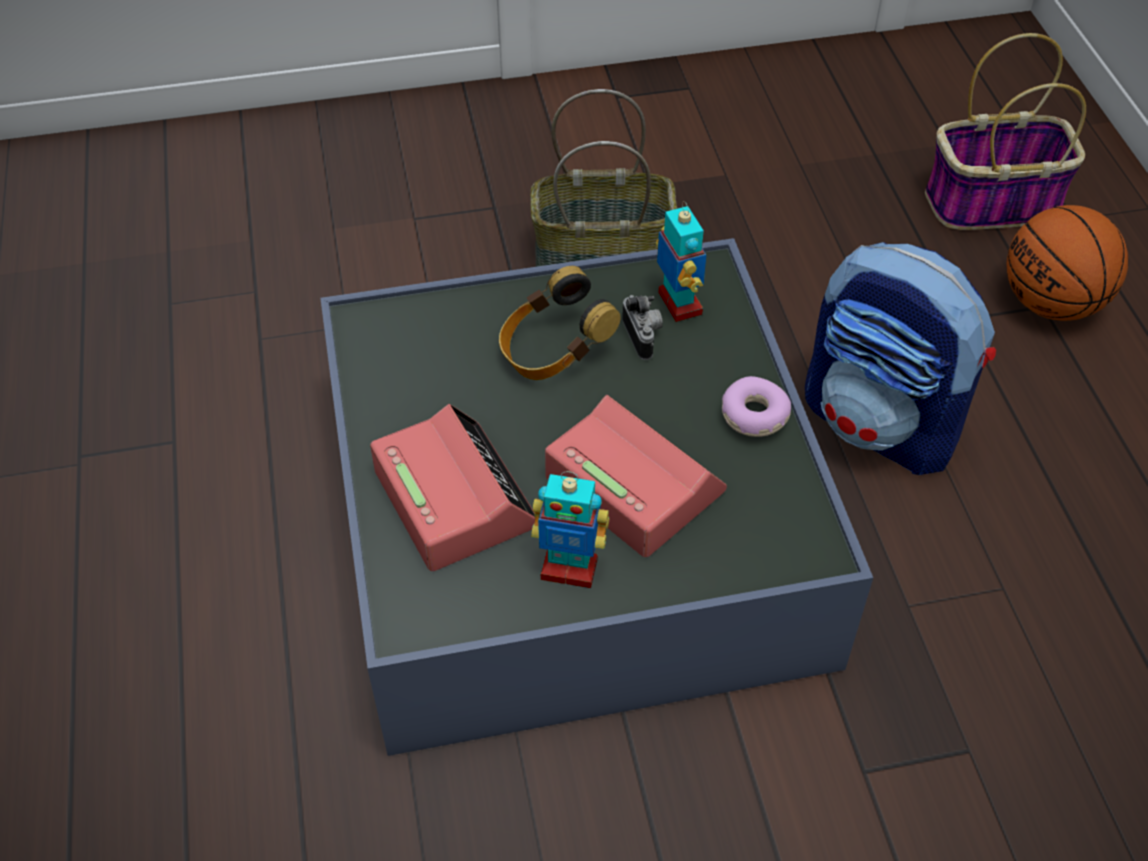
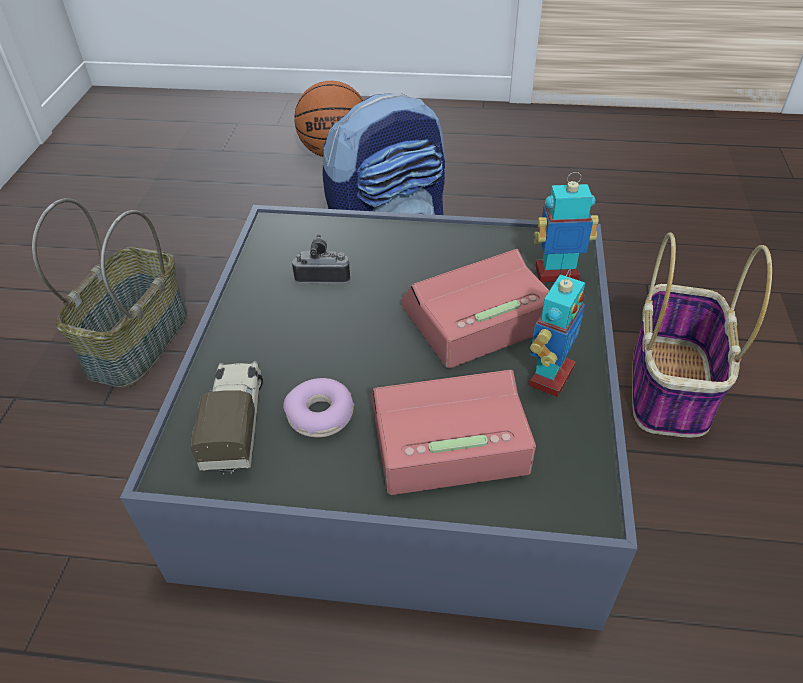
camera: 70 degrees left, 5 degrees down
(420, 340) = (235, 423): none -> toy truck
(553, 352) = (308, 332): headphones -> none
(678, 304) = (300, 250): toy robot -> toy robot (557, 274)
(754, 415) = (437, 238): donut -> donut (320, 415)
(991, 204) = (240, 148): basket -> basket (670, 388)

